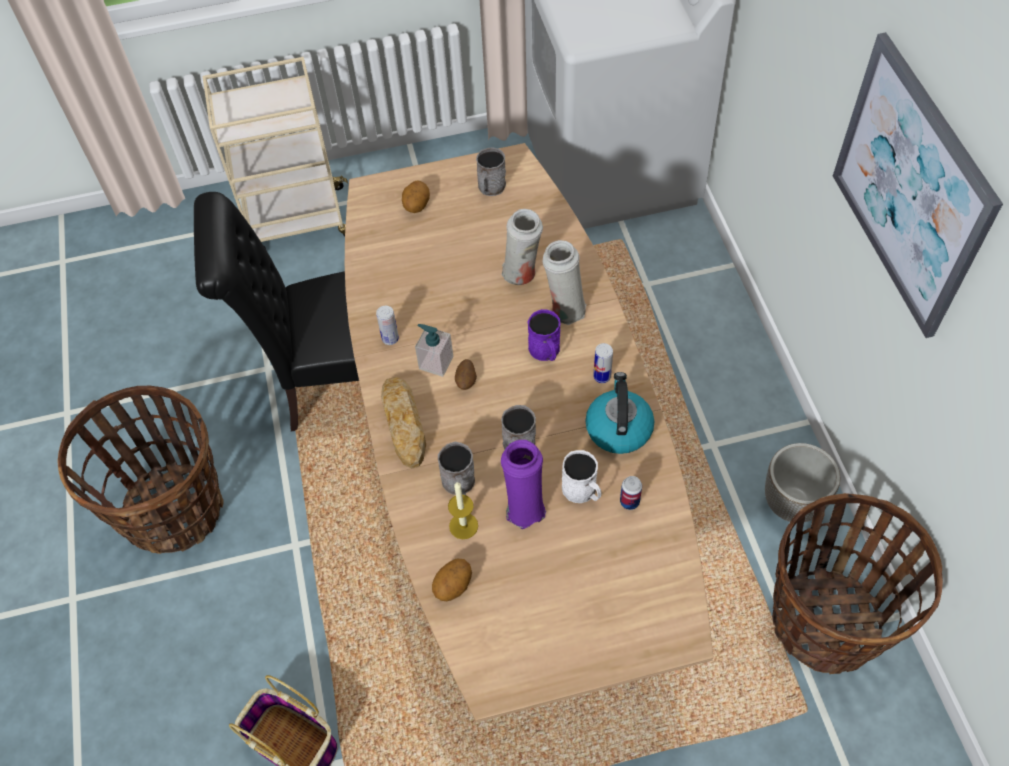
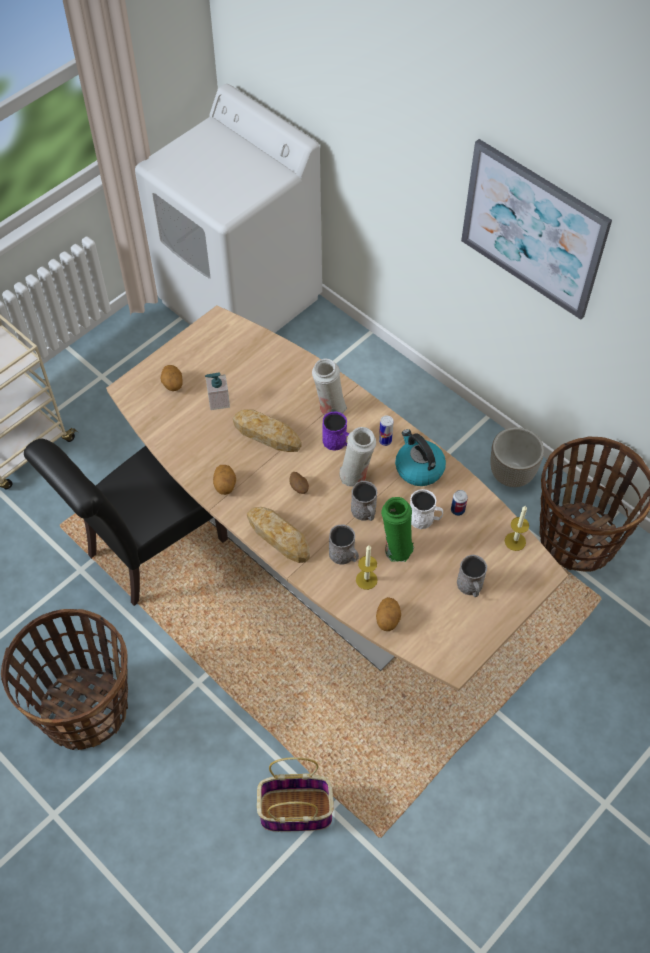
camera: 35 degrees left, 0 degrees up
(390, 339) = (225, 485): can -> potato
(436, 362) = (269, 486): soap dispenser -> soap dispenser (218, 401)
(474, 305) = (266, 434): none -> bread
(490, 188) = (216, 348): grey mug -> grey mug (470, 587)
(522, 274) = (284, 398): white vase -> white vase (356, 475)
(524, 507) = (396, 548): purple vase -> green vase
(674, 578) = (515, 541): none -> candle

